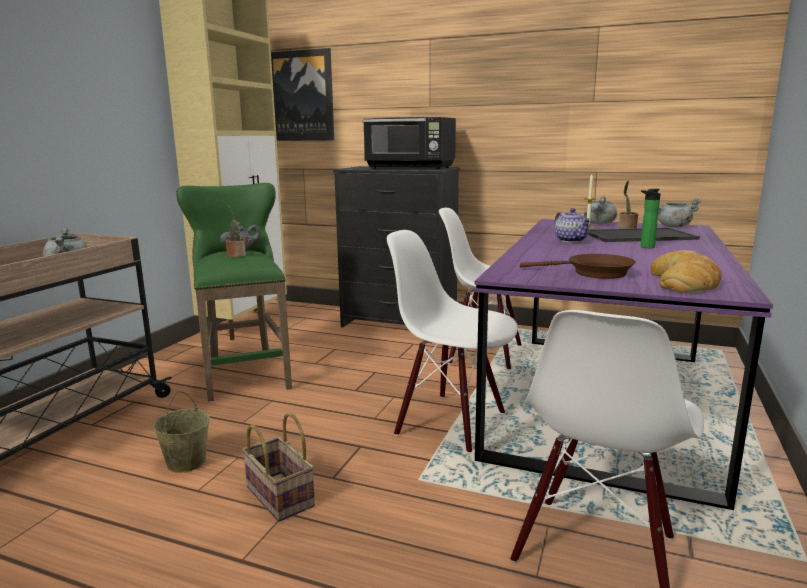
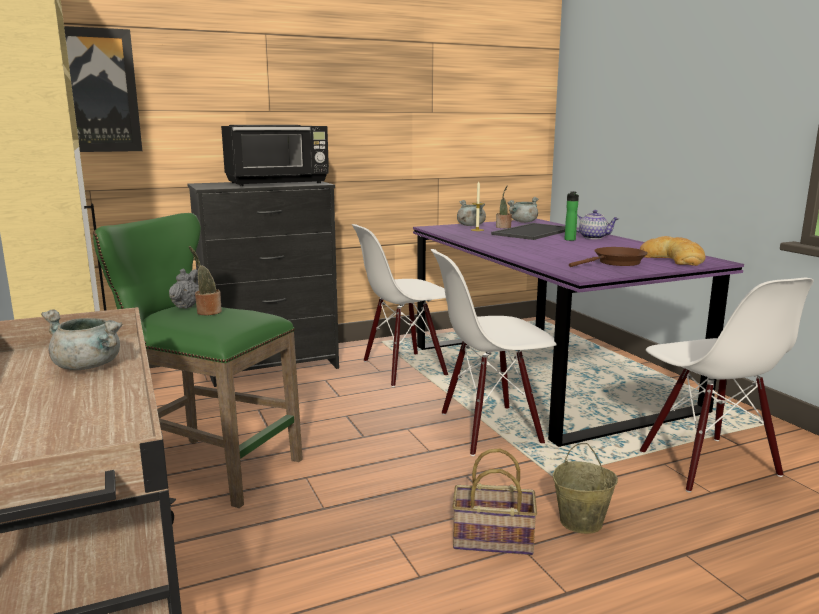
camera: 45 degrees left, 0 degrees up
(185, 462) = (352, 565): beige bucket -> beige bucket (580, 522)
(571, 240) = (510, 242): teapot -> teapot (593, 237)

